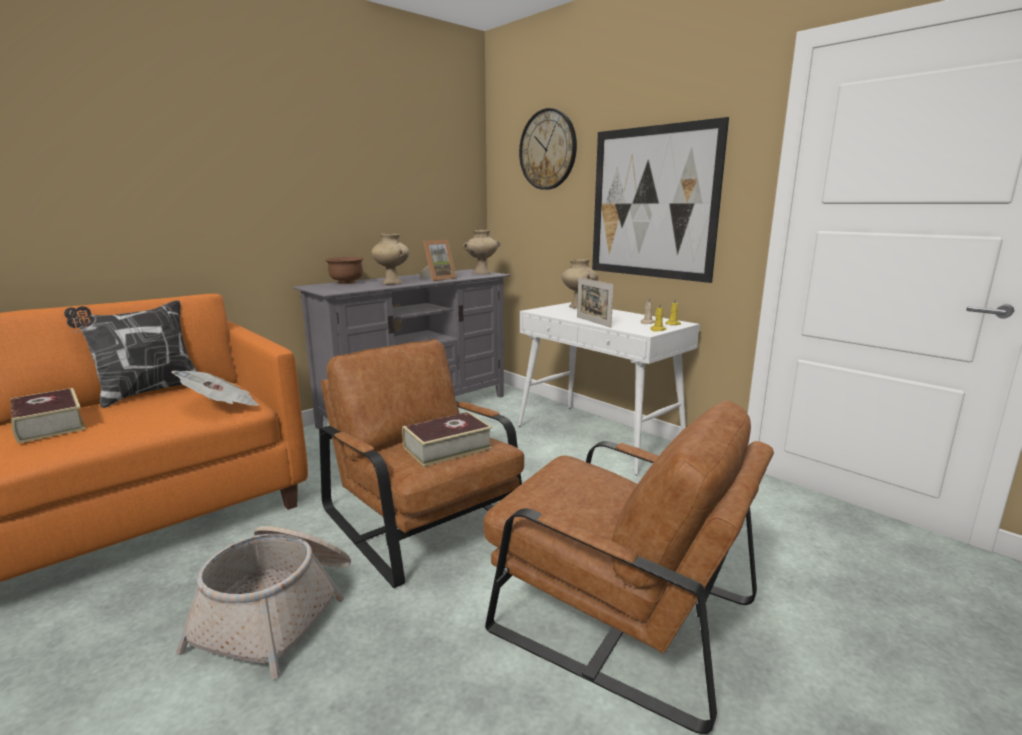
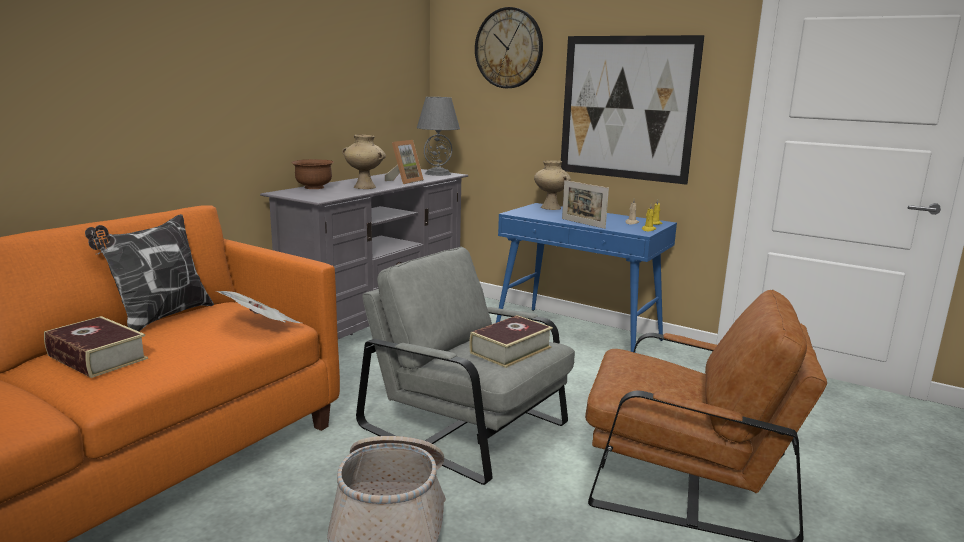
camera: 15 degrees left, 0 degrees up
(424, 520) = (467, 425): brown armchair -> grey armchair
(481, 273) = (437, 173): beige vase -> grey table lamp
(599, 437) = (578, 336): white console table -> blue console table

